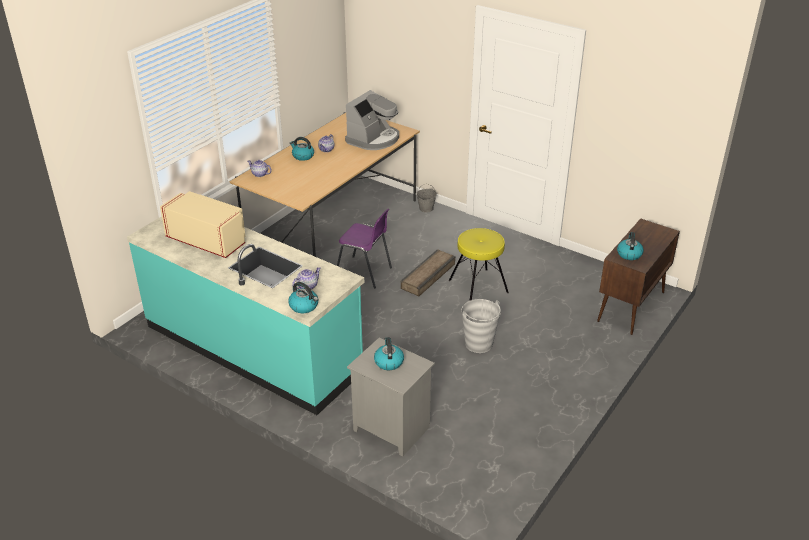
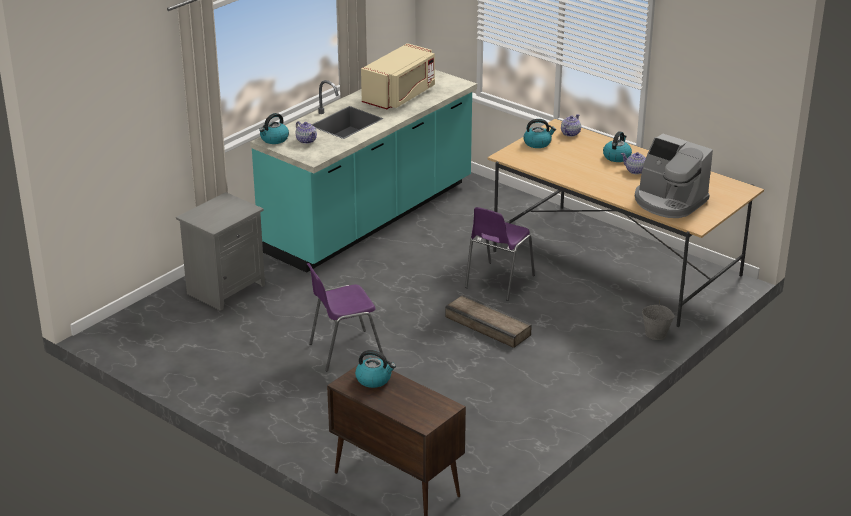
camera: 95 degrees right, 5 degrees down
(388, 362) = (223, 211): kettle -> kettle (537, 143)
(478, 286) = (461, 361): yellow stool -> none
(479, 344) = (344, 351): grey bucket -> purple chair

